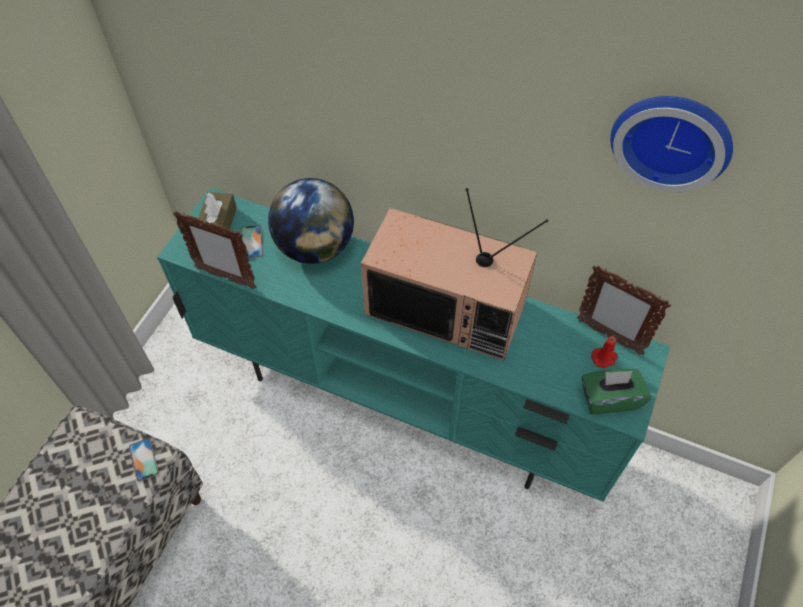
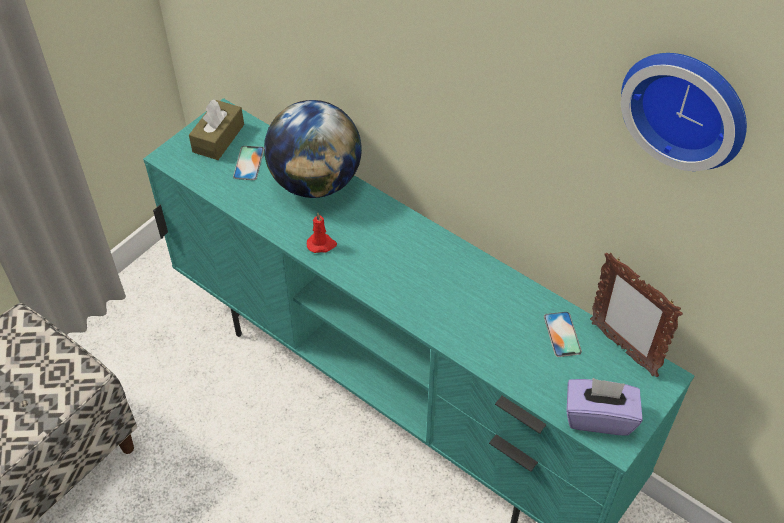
camera: 15 degrees right, 5 degrees down
(143, 459) = (72, 374): phone -> phone (562, 334)
(225, 278) = (208, 195): picture frame -> none
(448, 308) = (443, 277): television -> none
(604, 358) = (609, 371): red candle -> red candle (322, 244)
(609, 399) = (599, 417): green tissue box -> purple tissue box

